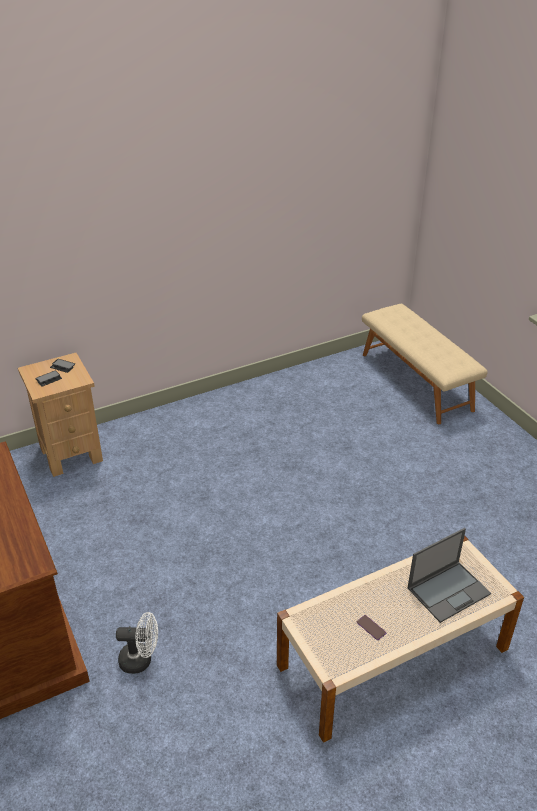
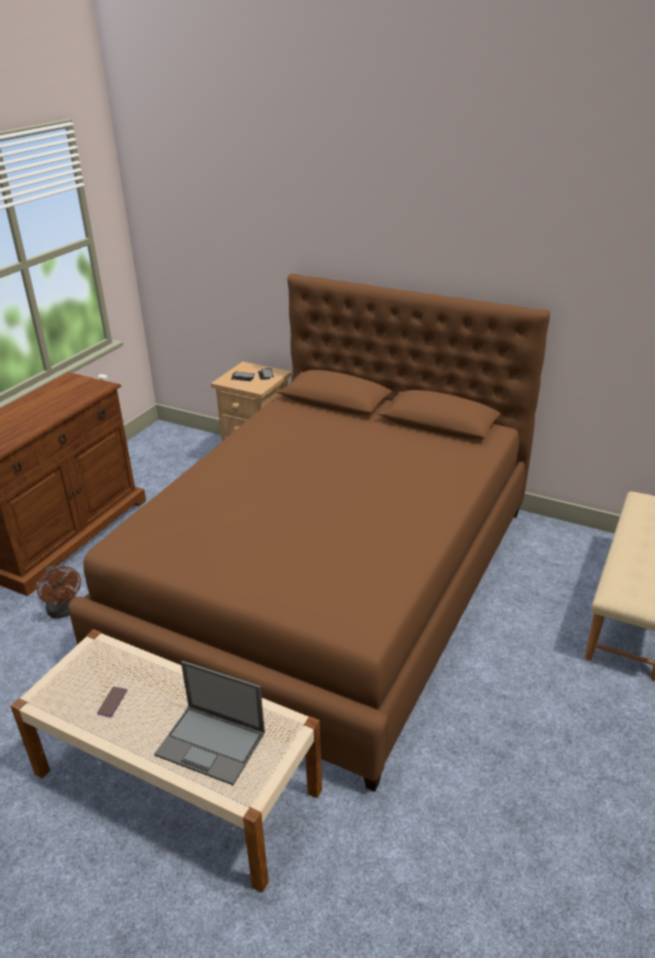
camera: 55 degrees right, 5 degrees down
(141, 660) = (65, 611): white fan -> brown fan
(268, 488) = (330, 582): none -> brown bed

